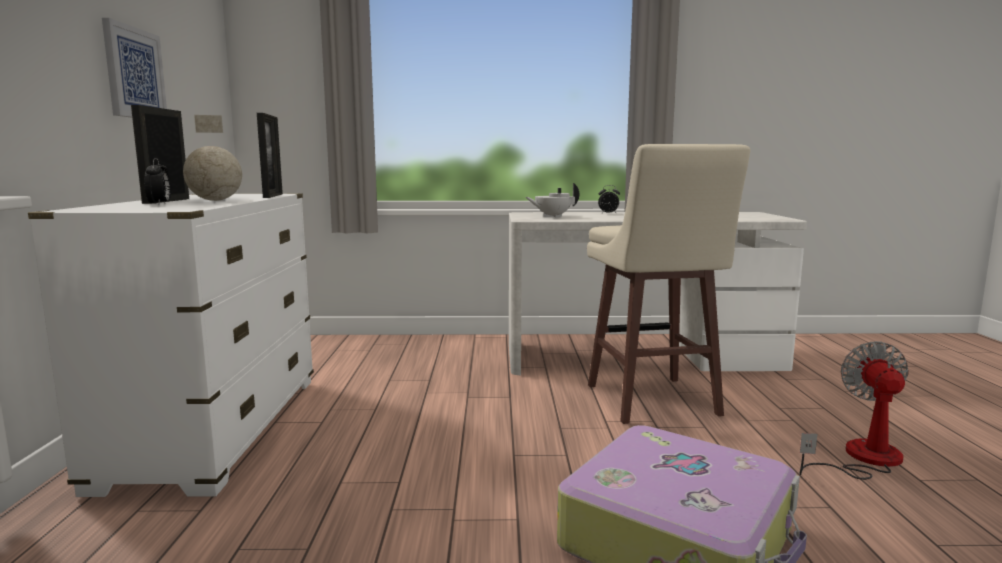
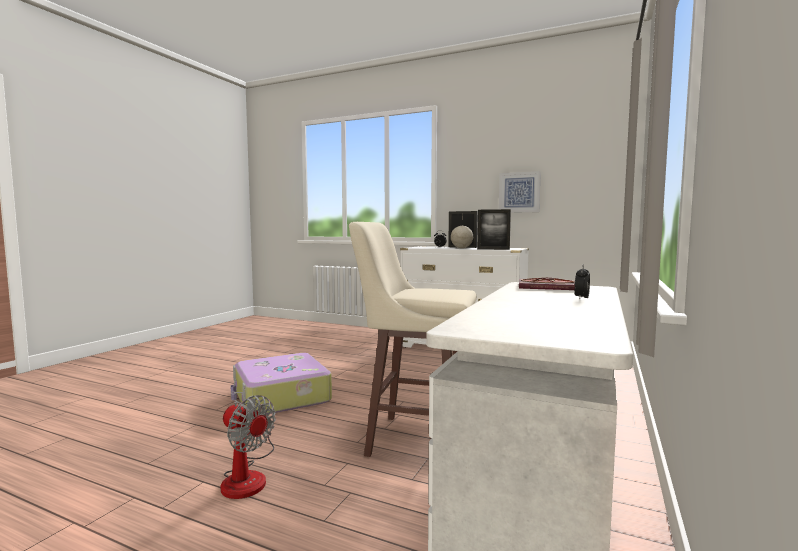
camera: 115 degrees right, 5 degrees down
(552, 216) = (548, 287): white teapot -> book

